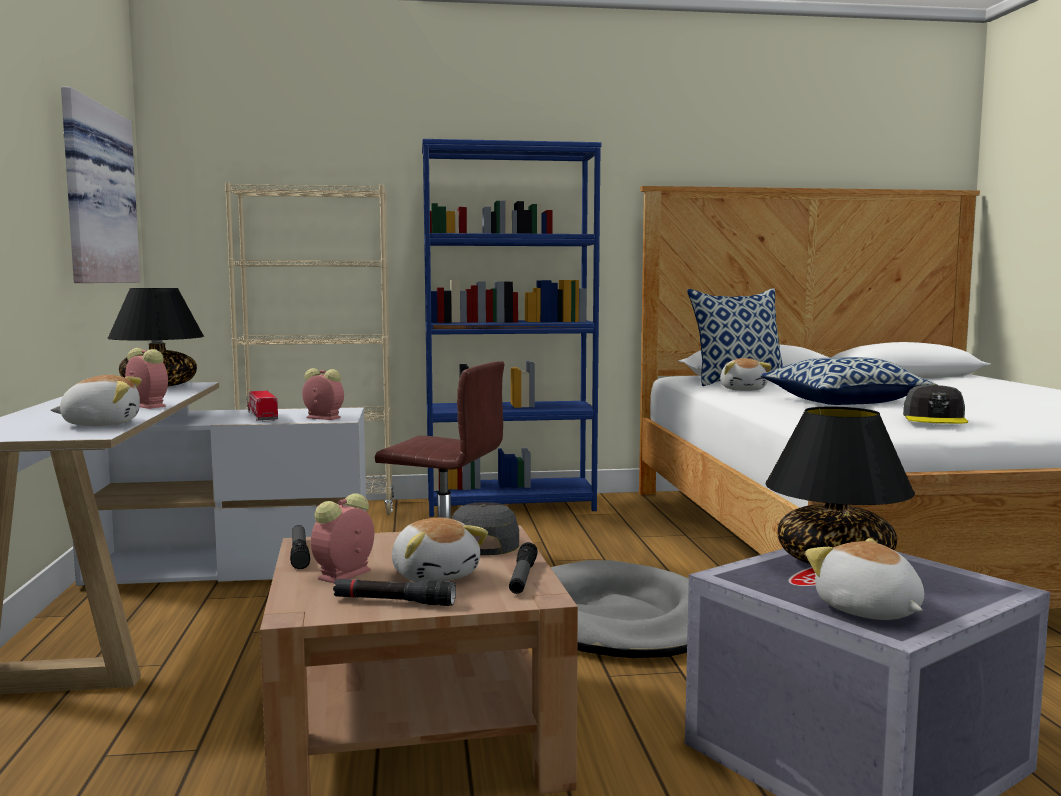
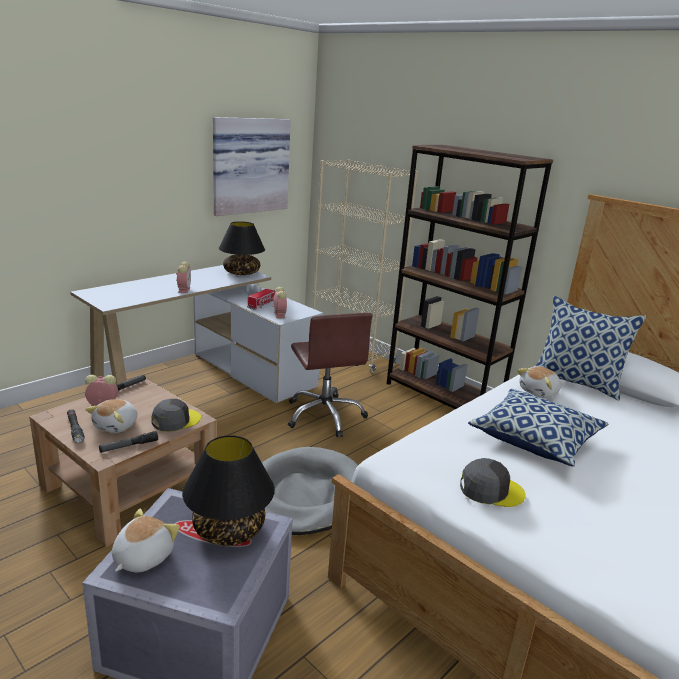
camera: 50 degrees right, 15 degrees up
(102, 424) = (132, 299): plush toy -> none
(511, 505) = (443, 397): blue bookcase -> brown bookcase
(935, 418) = (490, 490): grey cap -> grey cap turned 150 degrees counterclockwise

